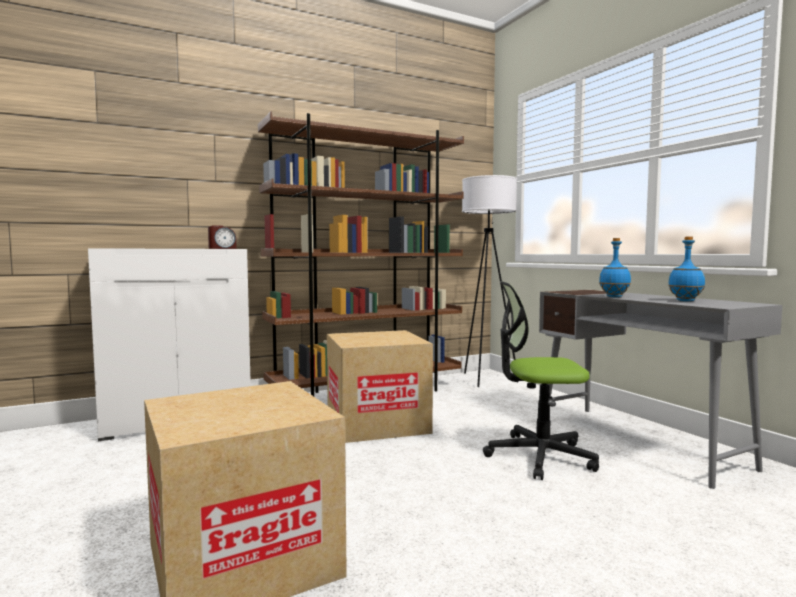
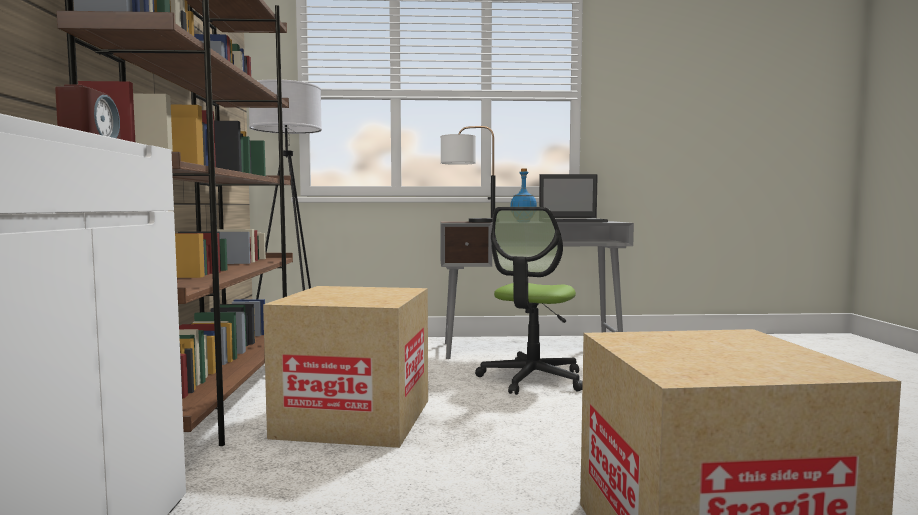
camera: 65 degrees left, 0 degrees up
(579, 292) = (468, 222): none -> table lamp
(686, 300) = (572, 221): blue bottle -> laptop

